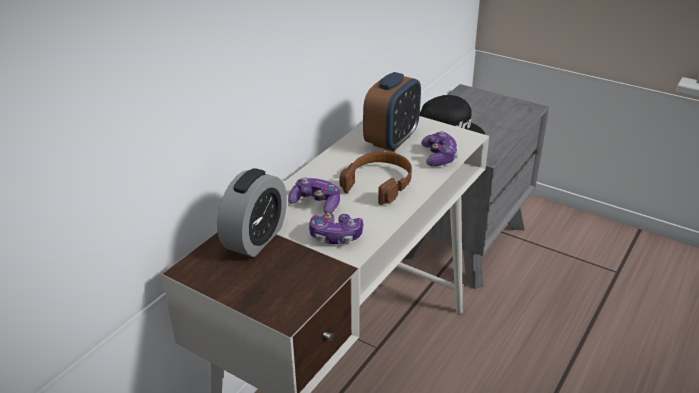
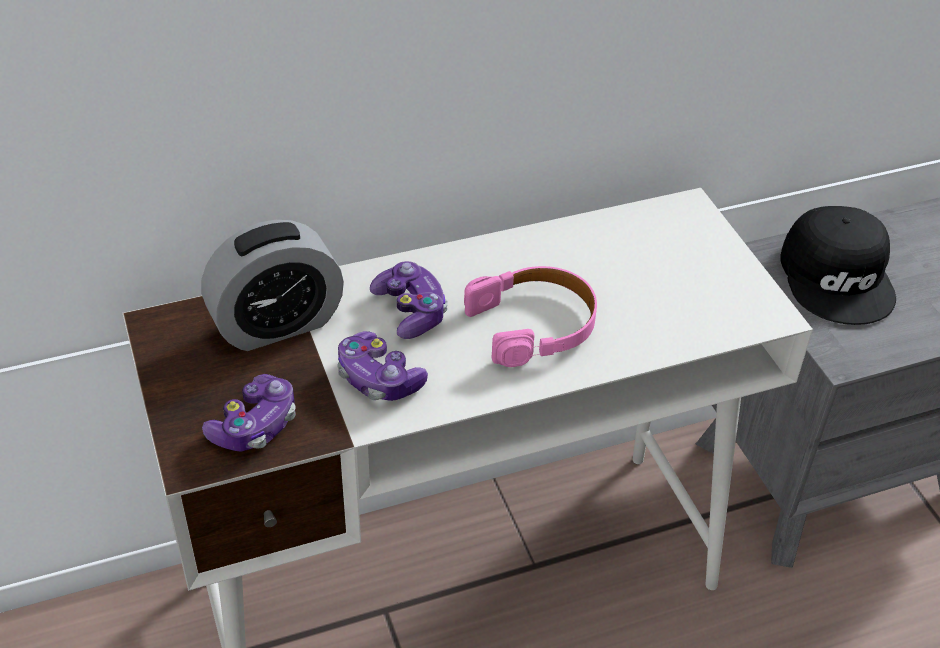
camera: 35 degrees right, 10 degrees up
(379, 183) = (534, 325): brown headphones -> pink headphones
(391, 140) = (638, 258): alarm clock -> none
(439, 157) = (679, 326): game controller -> game controller (255, 426)

